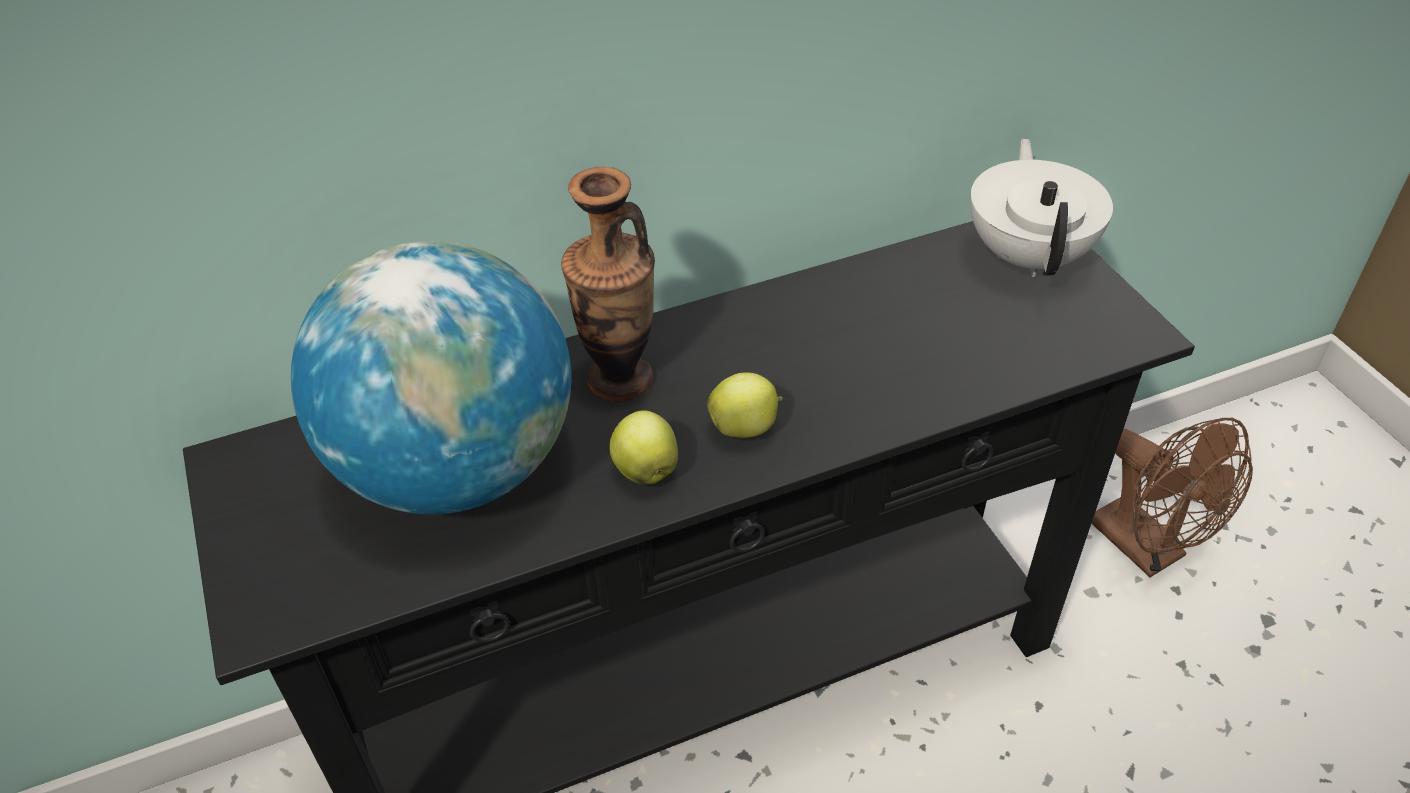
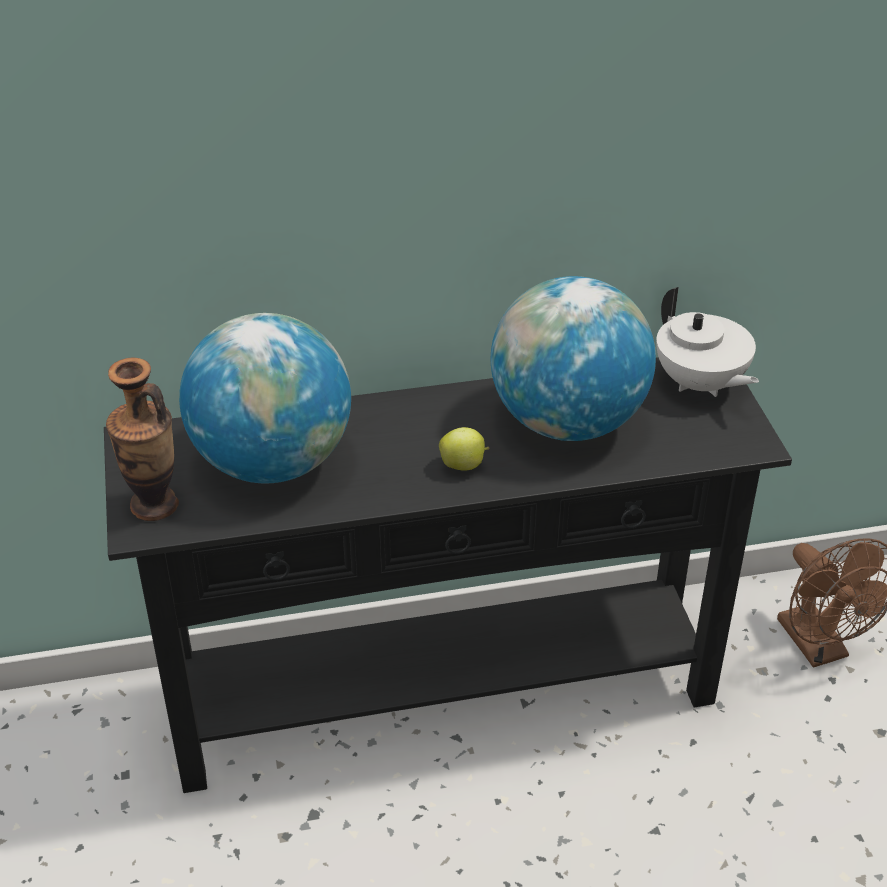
camera: 10 degrees right, 5 degrees down
(619, 379) = (389, 424): vase -> vase (154, 505)
(645, 469) = (391, 480): apple -> none
(871, 337) = (567, 422): none -> globe
(1029, 255) = (700, 384): white teapot -> white teapot turned 135 degrees clockwise

